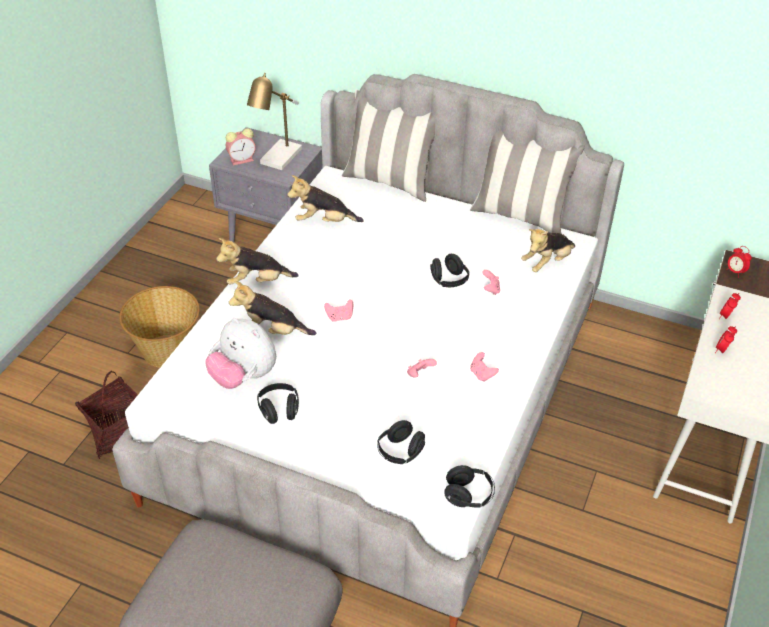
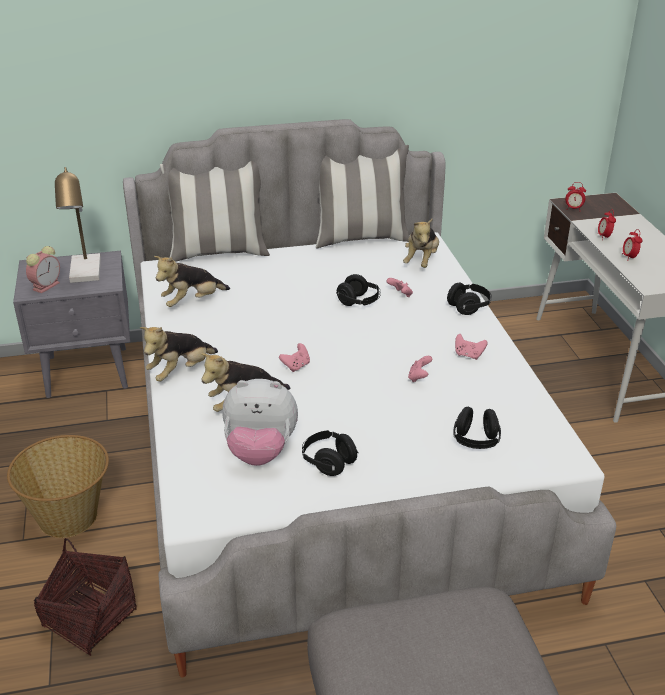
camera: 35 degrees left, 10 degrees down
(468, 495) = (569, 444): black headphones -> black headphones (469, 307)

